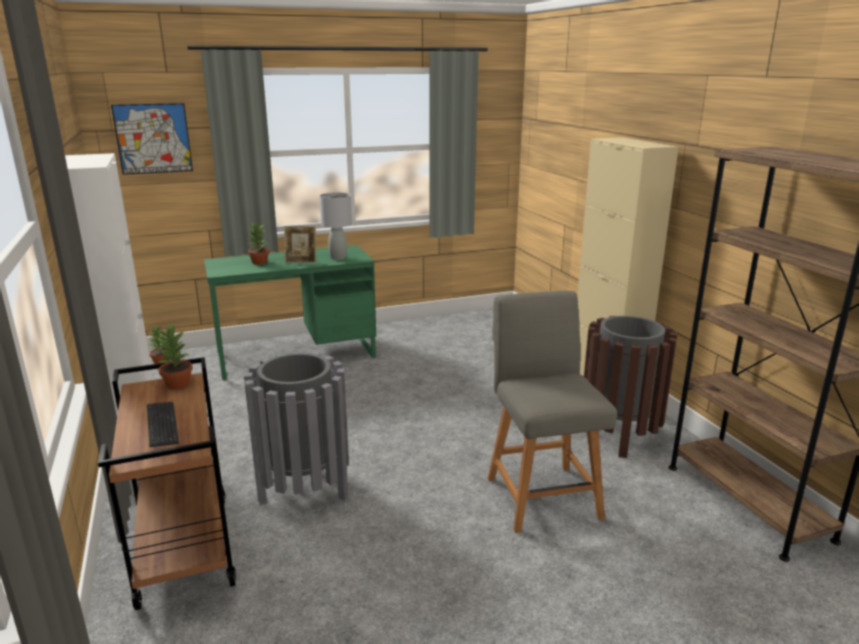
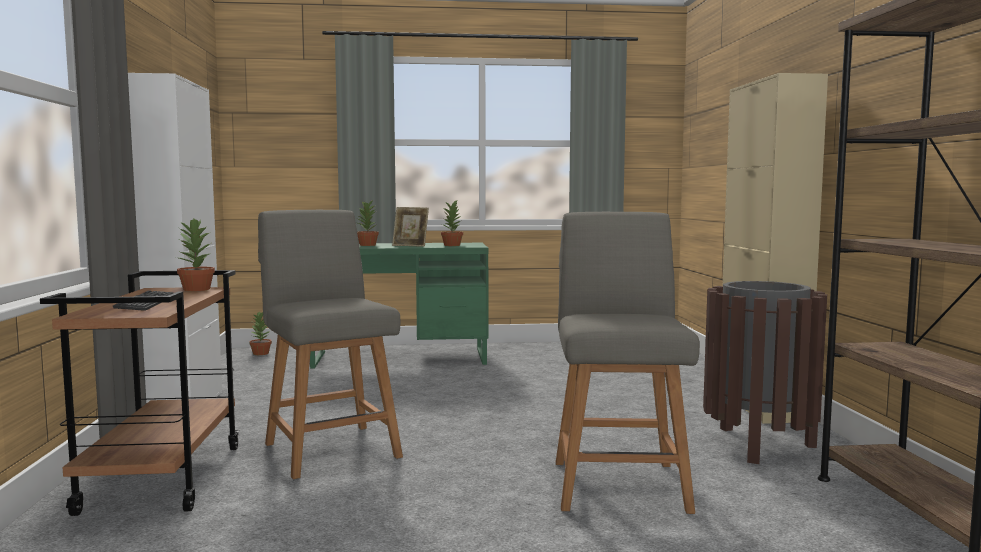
camera: 15 degrees right, 15 degrees down
(153, 138) = (283, 122): picture -> none
(304, 489) = (330, 448): grey trash can -> grey chair
(338, 257) = (452, 245): grey table lamp -> potted plant

